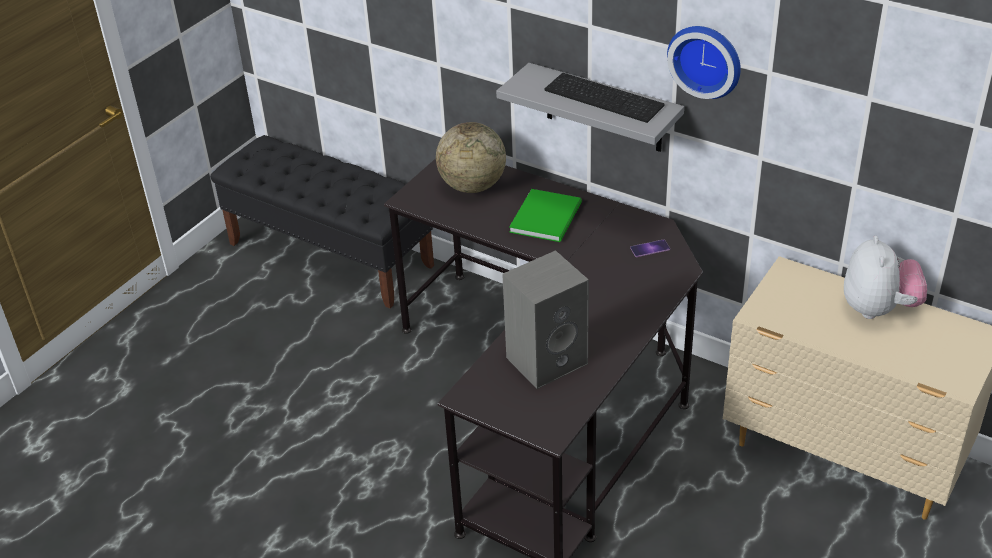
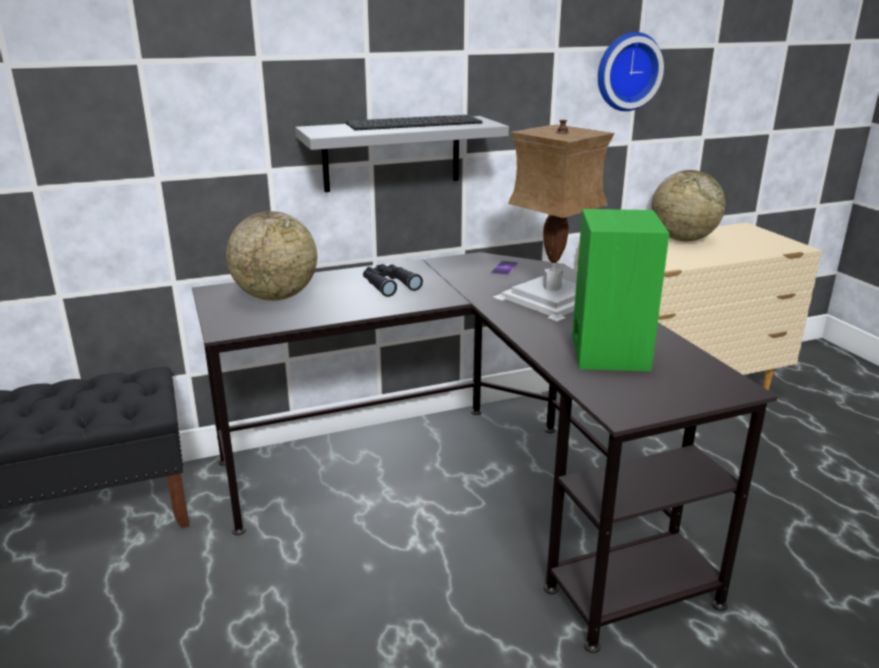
camera: 55 degrees left, 15 degrees down
(547, 359) = (607, 351): grey speaker -> green speaker
(548, 216) = (389, 285): green book -> black binoculars
(612, 298) = (551, 299): none -> table lamp
(706, 59) = (500, 52): wall clock -> wall clock (626, 71)
(878, 309) = (682, 239): plush toy -> globe

